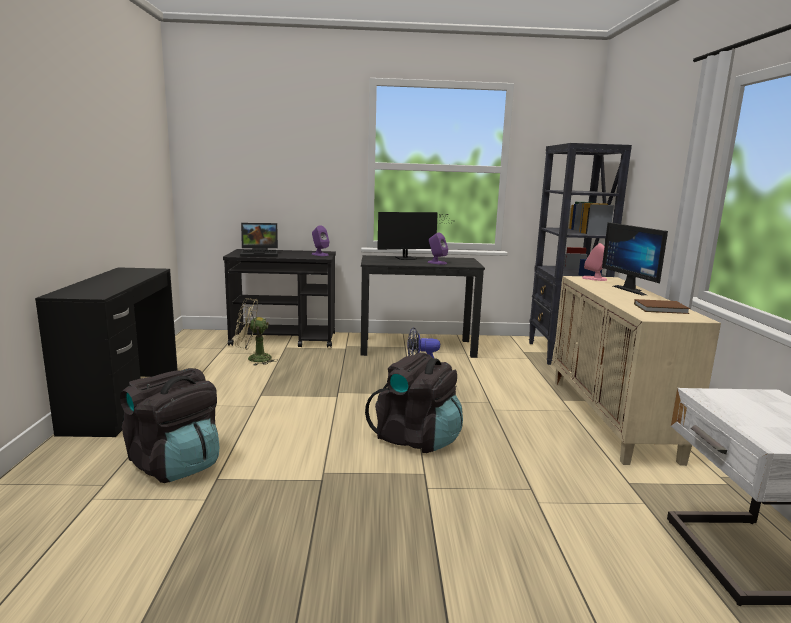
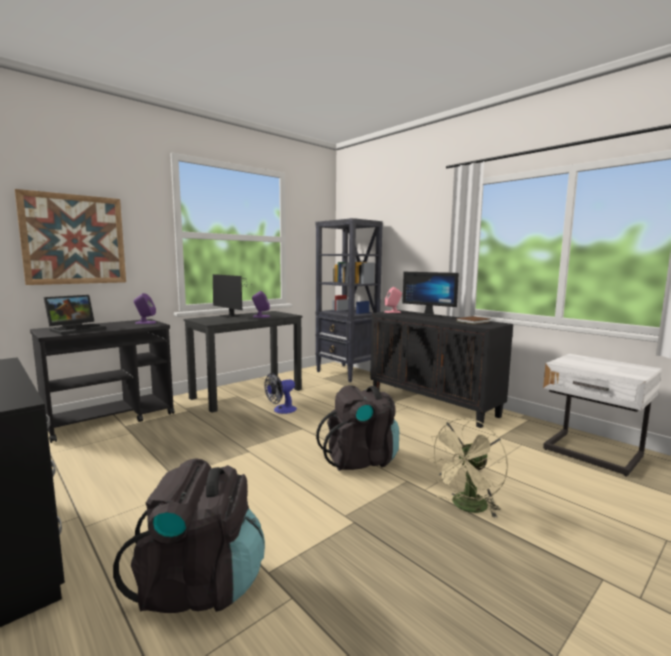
camera: 40 degrees left, 5 degrees down
(253, 359) = (107, 447): beige fan -> beige fan (467, 507)
(275, 172) = (74, 239): none -> picture
(409, 258) = (230, 316): monitor -> monitor turned 105 degrees clockwise
(612, 418) = (433, 404): beige cabinet -> black cabinet

